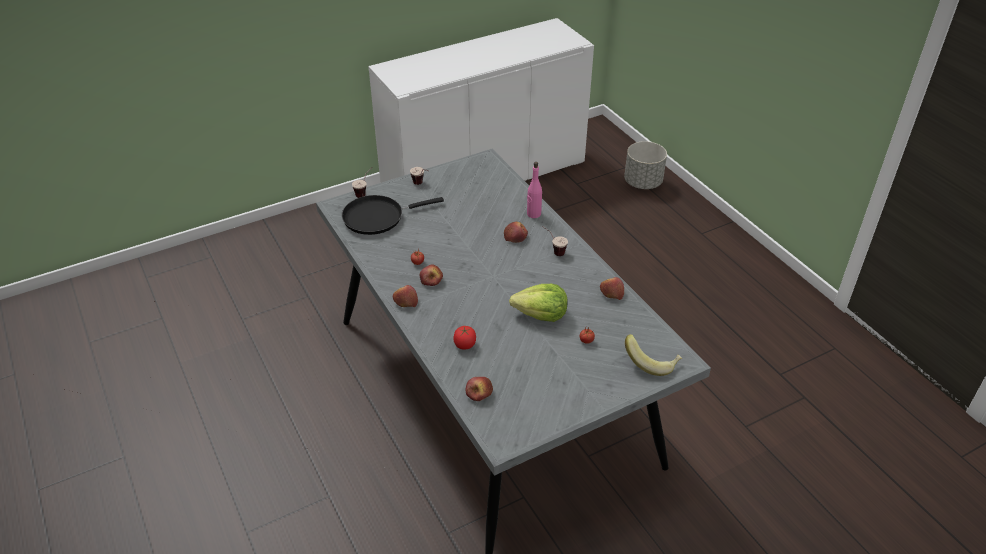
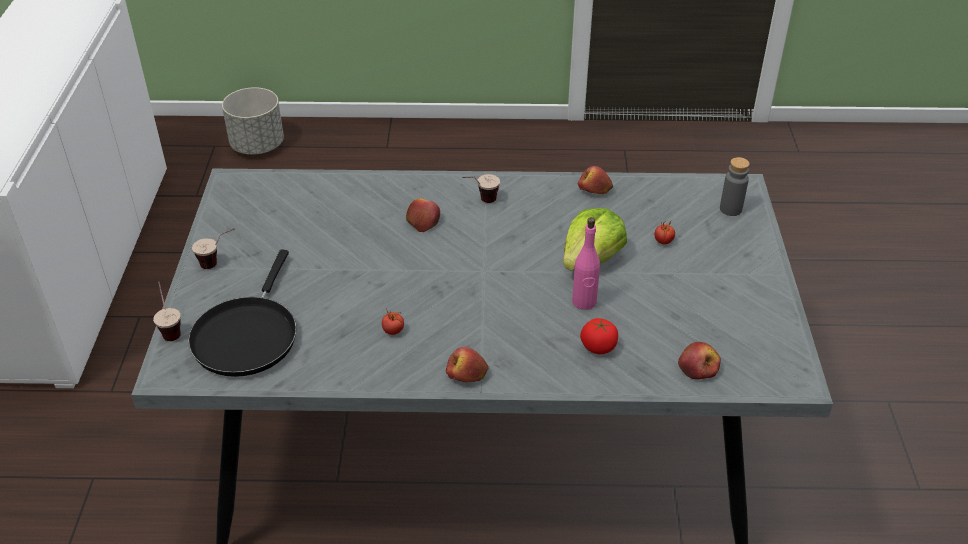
camera: 60 degrees left, 0 degrees up
(431, 280) = (443, 331): apple -> none
(533, 214) = (392, 188): pink bottle -> pink bottle (584, 302)
(651, 362) = (730, 209): banana -> grey bottle

